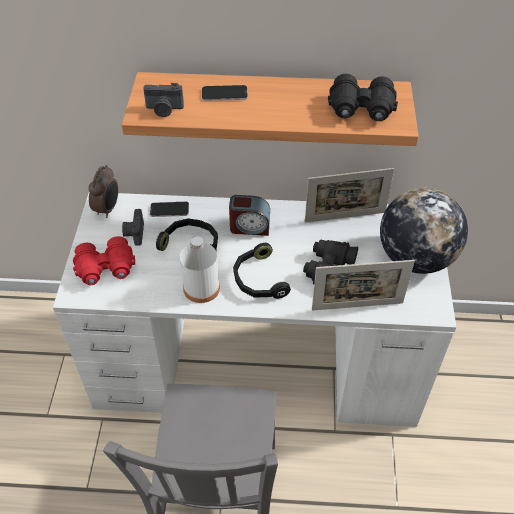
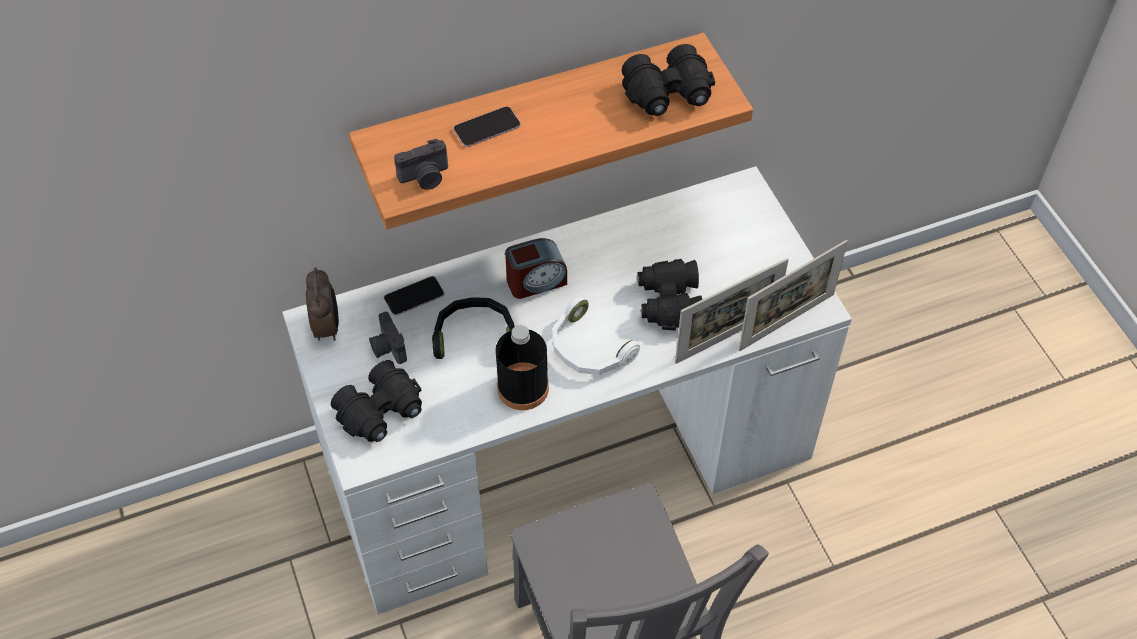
camera: 25 degrees left, 5 degrees up
(106, 269) = (382, 412): red binoculars -> black binoculars
(201, 288) = (523, 388): white bottle -> black bottle
(258, 279) = (588, 349): black headphones -> white headphones
(345, 217) = (650, 222): picture frame -> picture frame (786, 322)
(415, 258) = (763, 247): globe -> none

